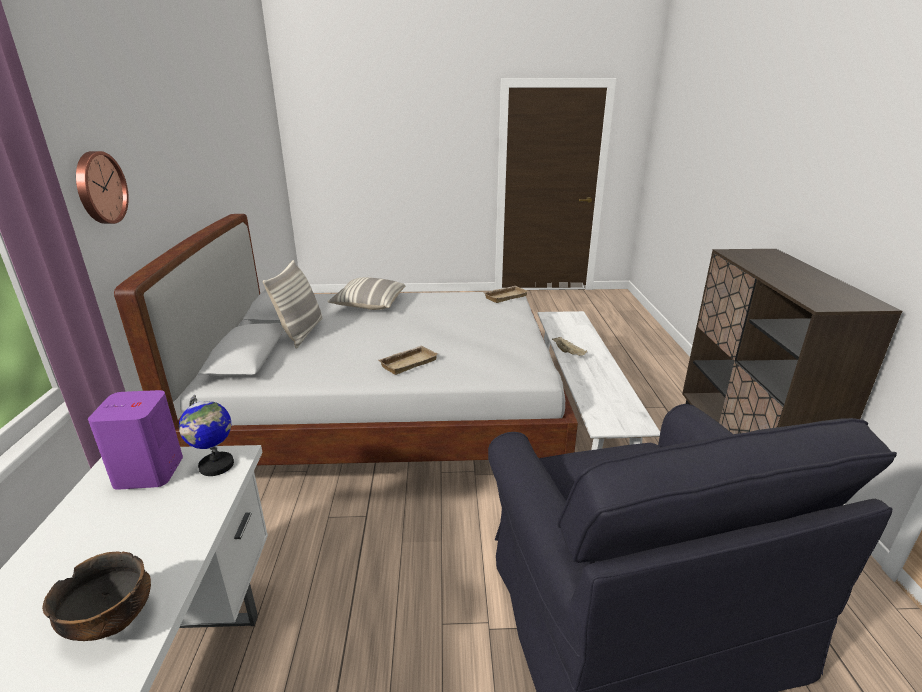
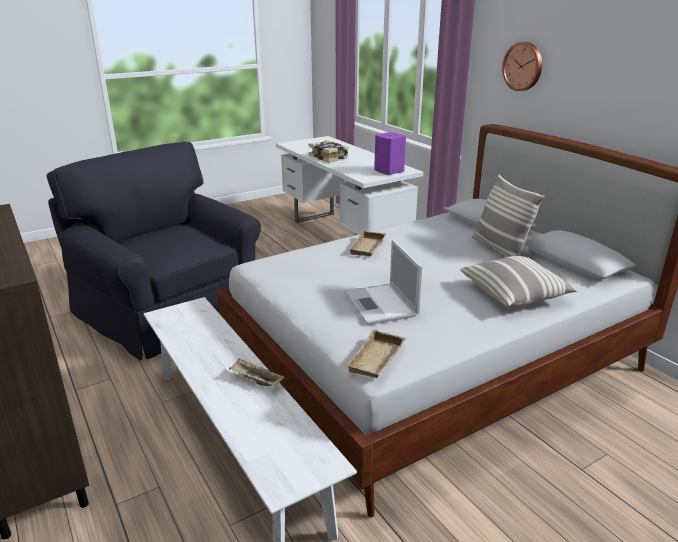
camera: 150 degrees right, 0 degrees up
(112, 621) = (329, 157): bowl -> book
(216, 466) = (367, 176): globe -> none
(467, 318) = (381, 305): none -> laptop

